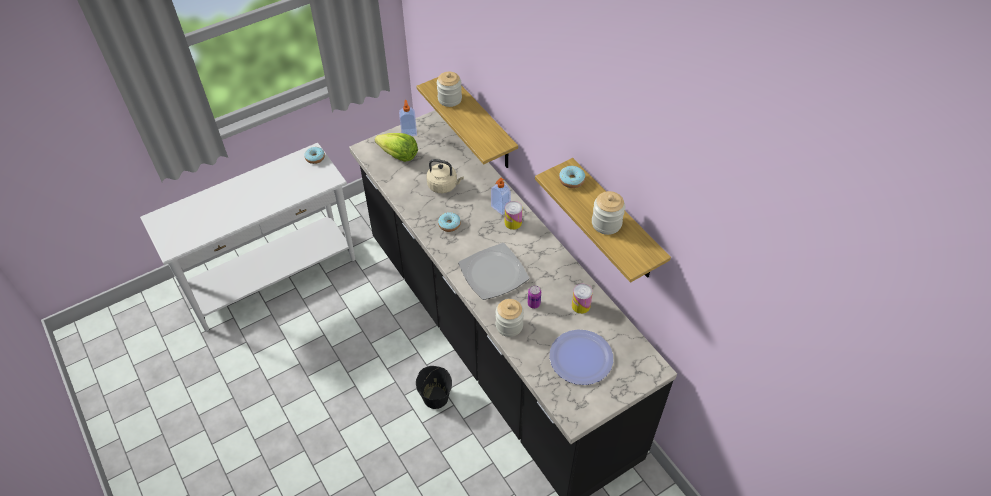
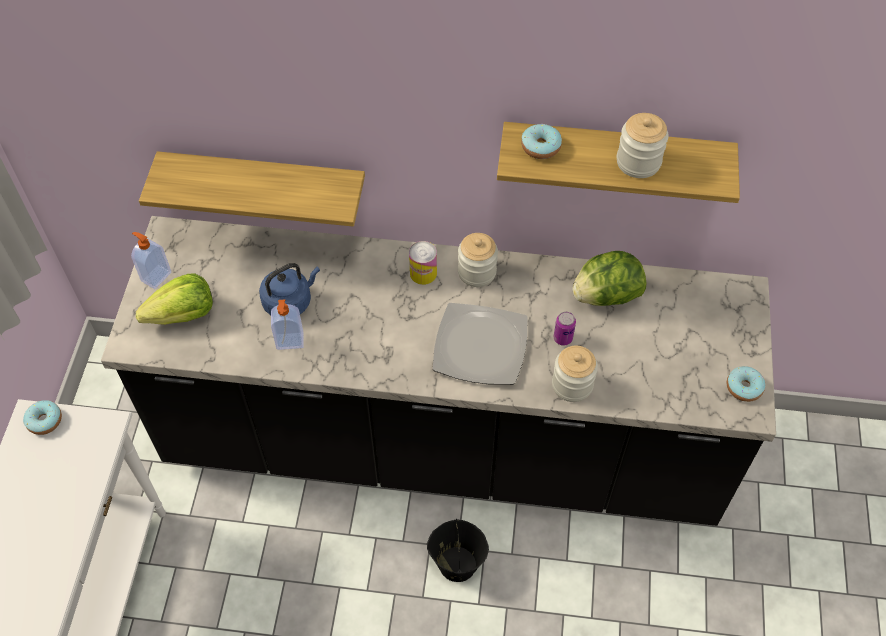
camera: 50 degrees left, 5 degrees up
(444, 185) = (290, 301): beige kettle -> blue kettle
(449, 99) = (207, 183): jar -> jar (477, 272)
(449, 225) = (359, 339): donut -> donut (743, 387)
(500, 208) = (387, 270): soap dispenser -> soap dispenser (290, 342)
(580, 358) = (677, 347): plate -> none
(581, 305) = (606, 295): can -> lettuce

